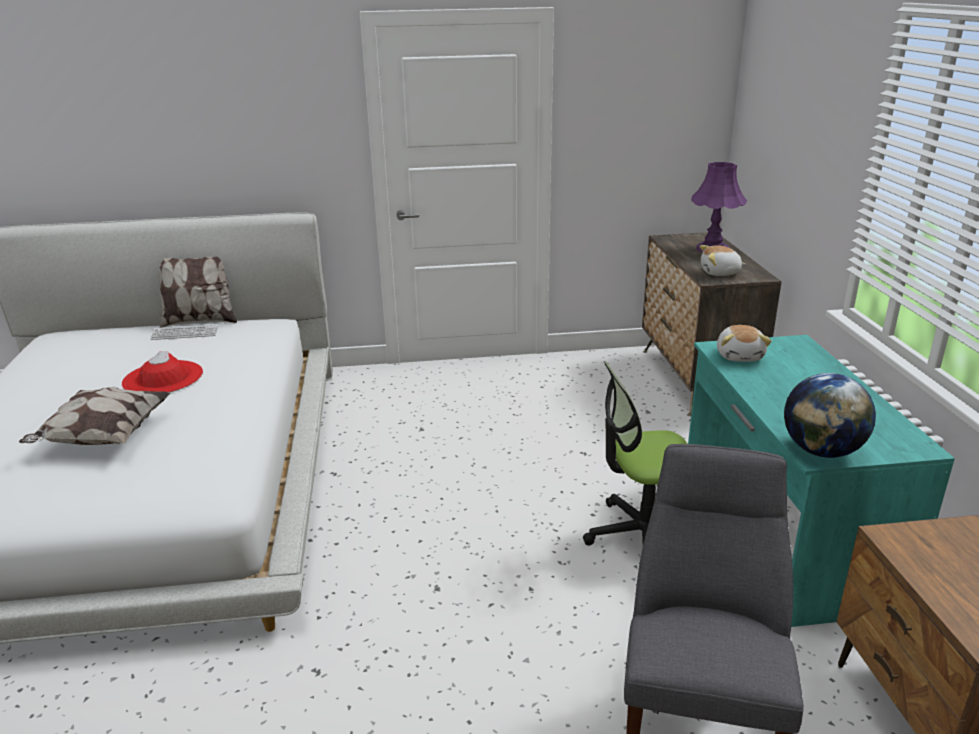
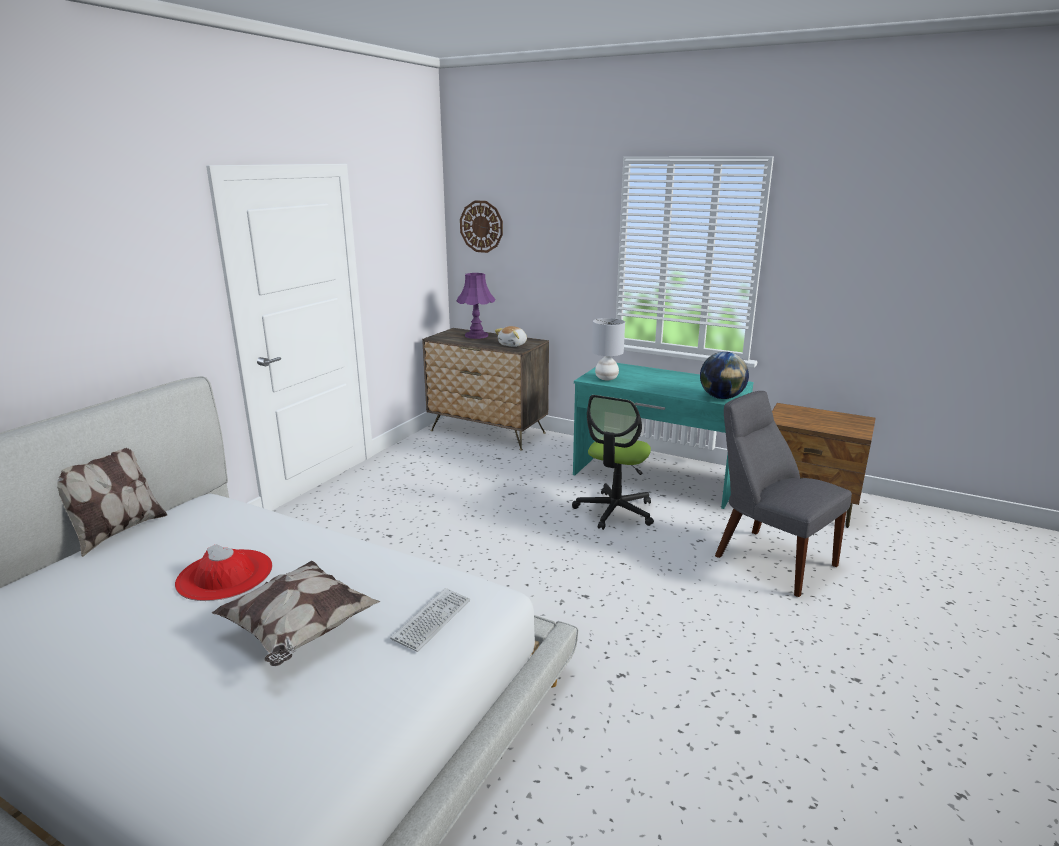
camera: 55 degrees left, 5 degrees down
(185, 333) = (138, 543): keyboard -> keyboard (432, 620)
(740, 356) = (606, 378): plush toy -> grey table lamp
(760, 98) = (481, 226): none -> wall clock

